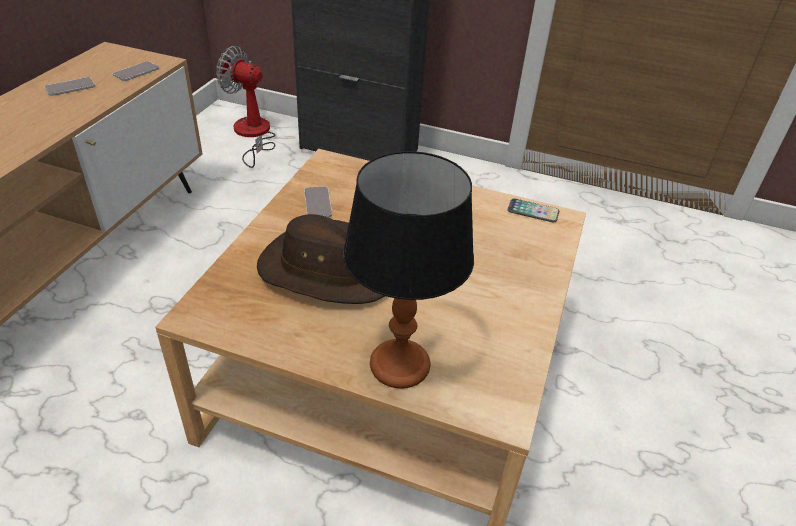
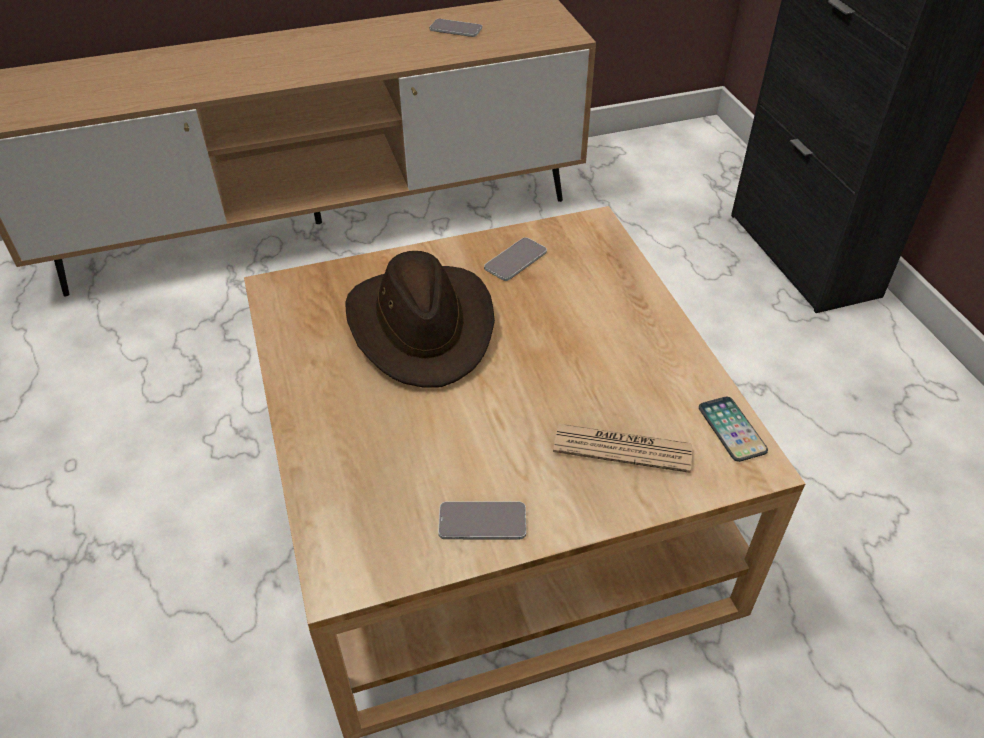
camera: 55 degrees right, 5 degrees up
(136, 72) = (529, 37): phone -> phone (482, 522)
(253, 135) = (700, 173): fan -> none
(400, 365) = (339, 455): table lamp -> none
(511, 251) = (622, 448): none -> newspaper

